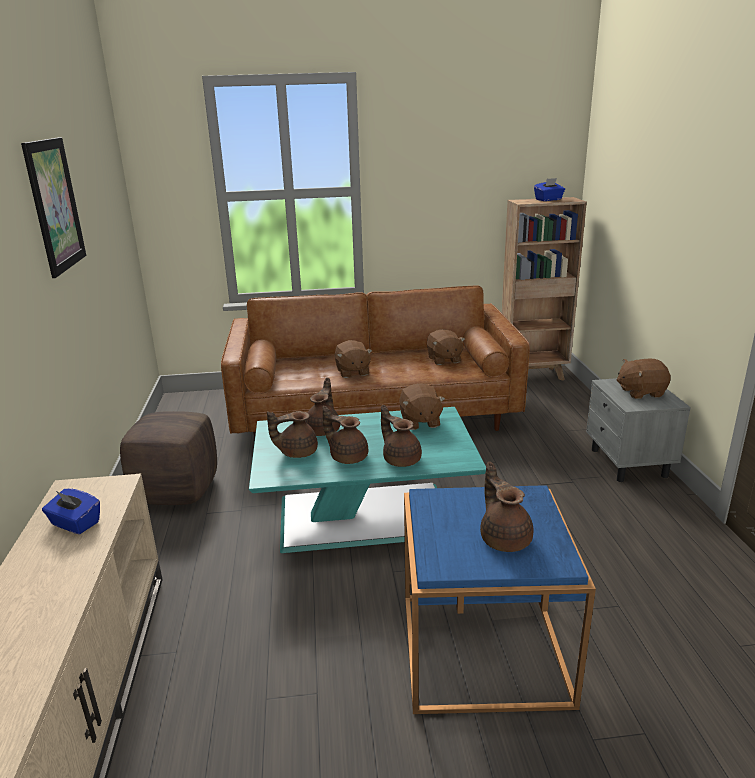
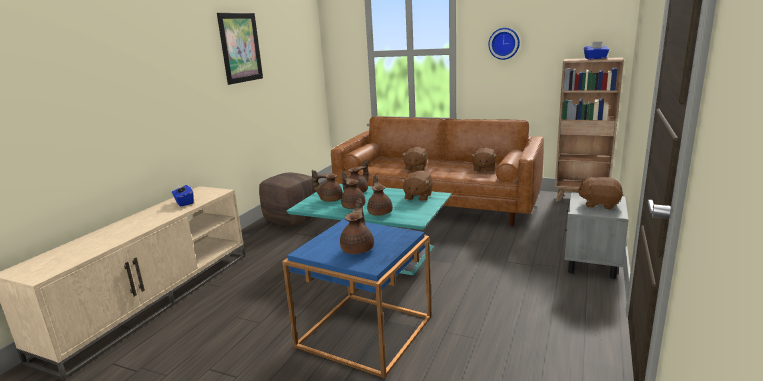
camera: 30 degrees right, 5 degrees down
(428, 179) = (504, 43): none -> wall clock

